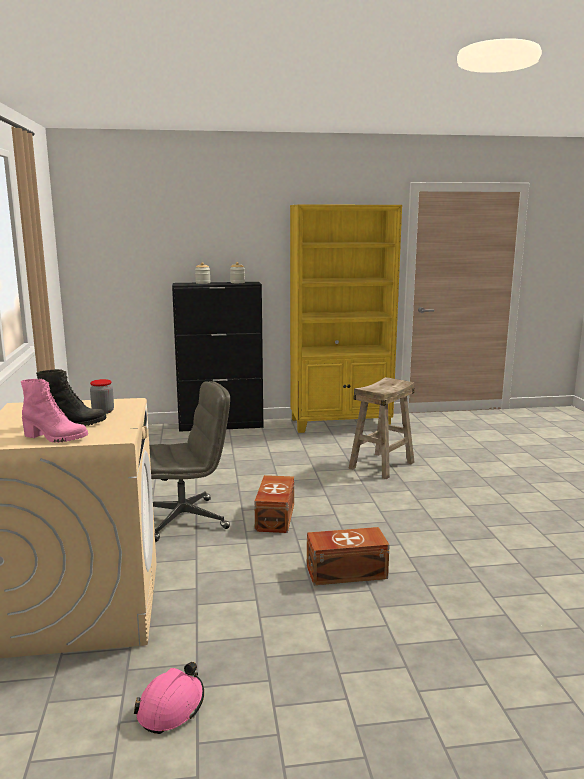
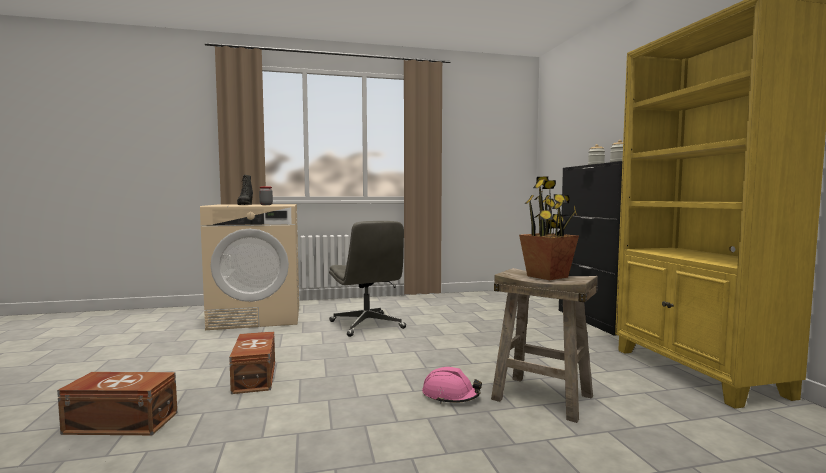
camera: 85 degrees right, 10 degrees down
(55, 438) = (222, 204): pink boot -> none
(171, 707) = (141, 339): pink hard hat -> pink hard hat (450, 396)
(274, 517) = (369, 349): brown storage box -> brown storage box (121, 422)
(383, 385) = (547, 276): none -> potted plant

